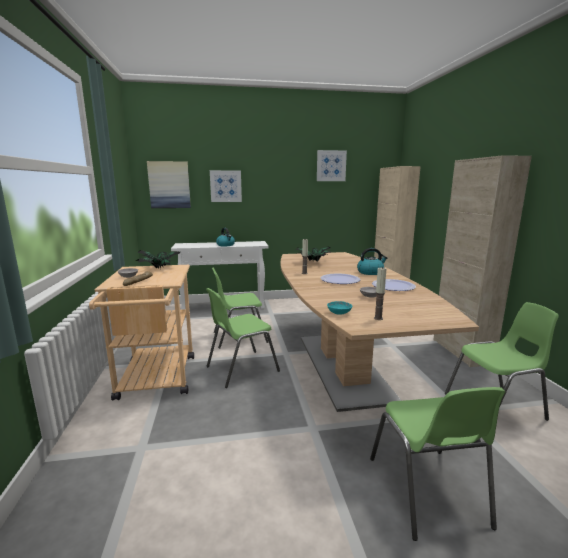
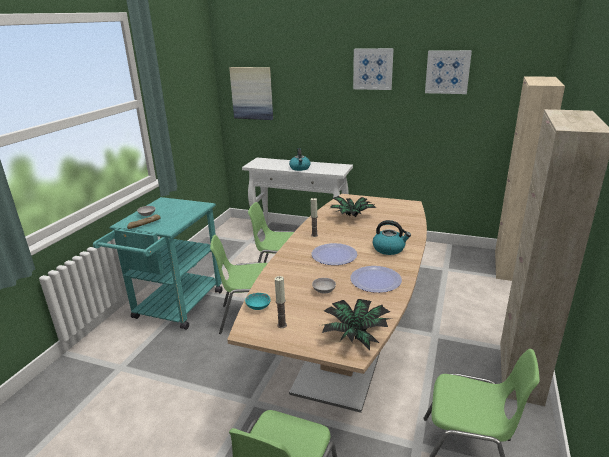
camera: 30 degrees right, 10 degrees up
(156, 381) = (174, 309): beige cart -> turquoise cart
(160, 268) = (184, 206): potted plant -> potted plant (356, 335)
(225, 186) = (310, 96): picture -> picture (373, 69)

